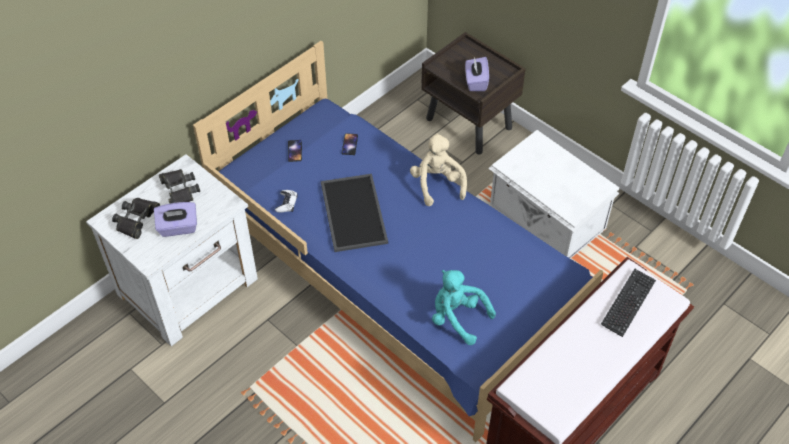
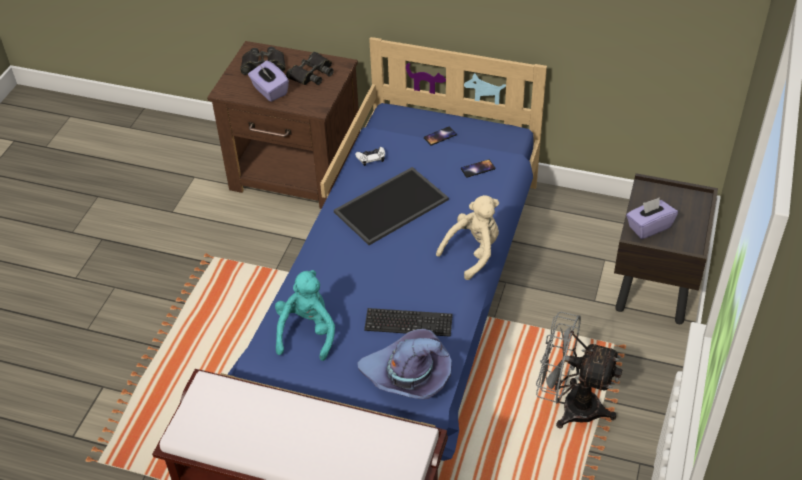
camera: 65 degrees right, 5 degrees down
(190, 286) = (297, 173): white nightstand -> brown nightstand
(537, 271) = (408, 376): none -> purple hat
(546, 218) = (570, 406): white storage box -> grey fan
(628, 303) = (370, 447): keyboard -> keyboard (408, 323)

